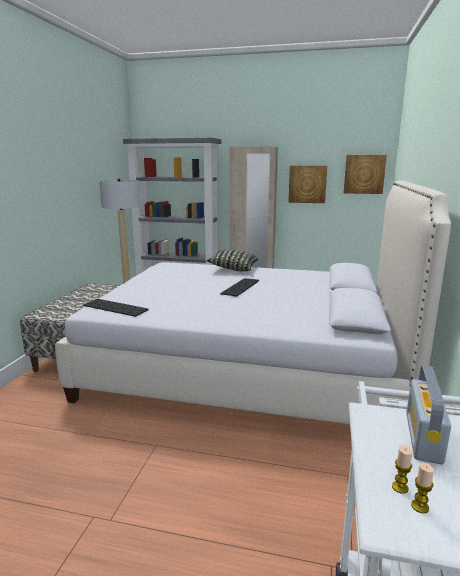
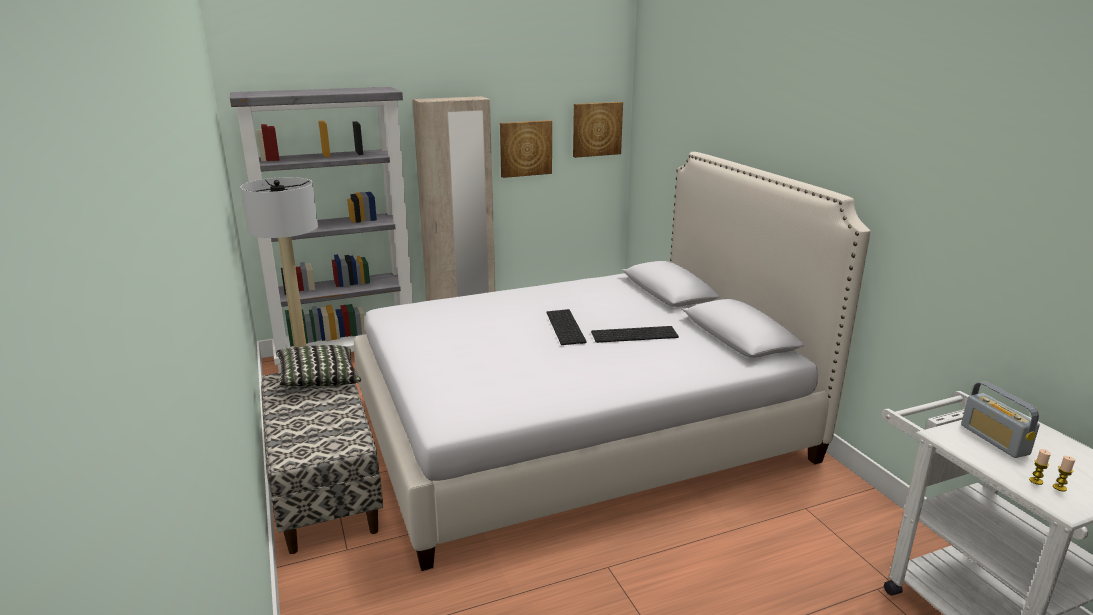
camera: 35 degrees left, 5 degrees up
(117, 307) = (472, 405): keyboard -> keyboard (635, 334)
(233, 269) = (502, 298): pillow -> pillow (319, 380)

